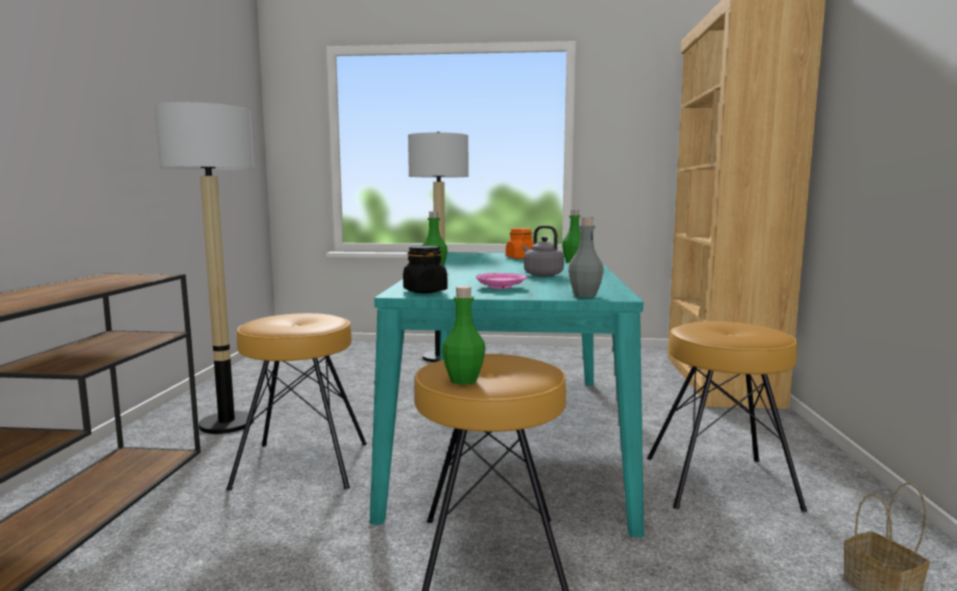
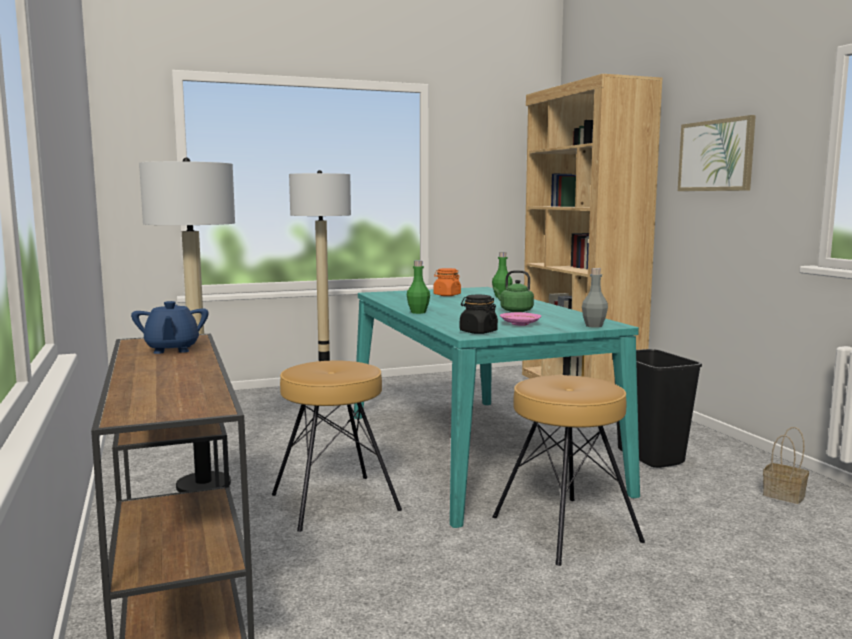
camera: 25 degrees left, 0 degrees up
(98, 283) = (172, 349): none -> blue teapot
(464, 380) = (572, 393): green bottle -> none
(541, 275) = (514, 311): grey kettle -> green kettle
(720, 483) = (651, 457): brown stool -> black trash can
(878, 76) = (716, 155): none -> picture

